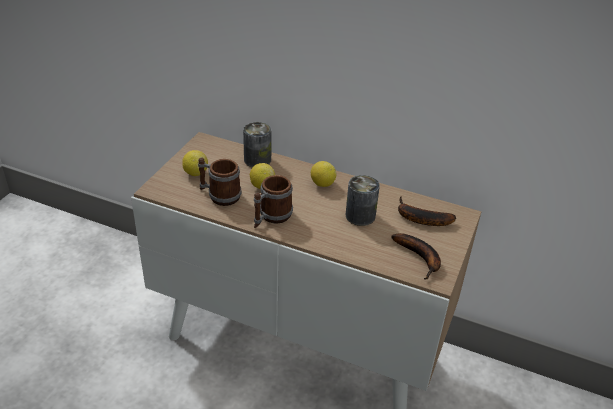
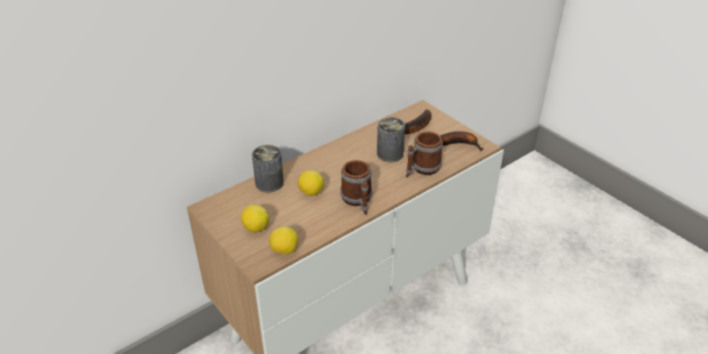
camera: 60 degrees left, 0 degrees up
(219, 195) = (303, 222): mug -> mug (421, 169)
(322, 184) = (334, 158): lemon -> lemon (284, 250)

